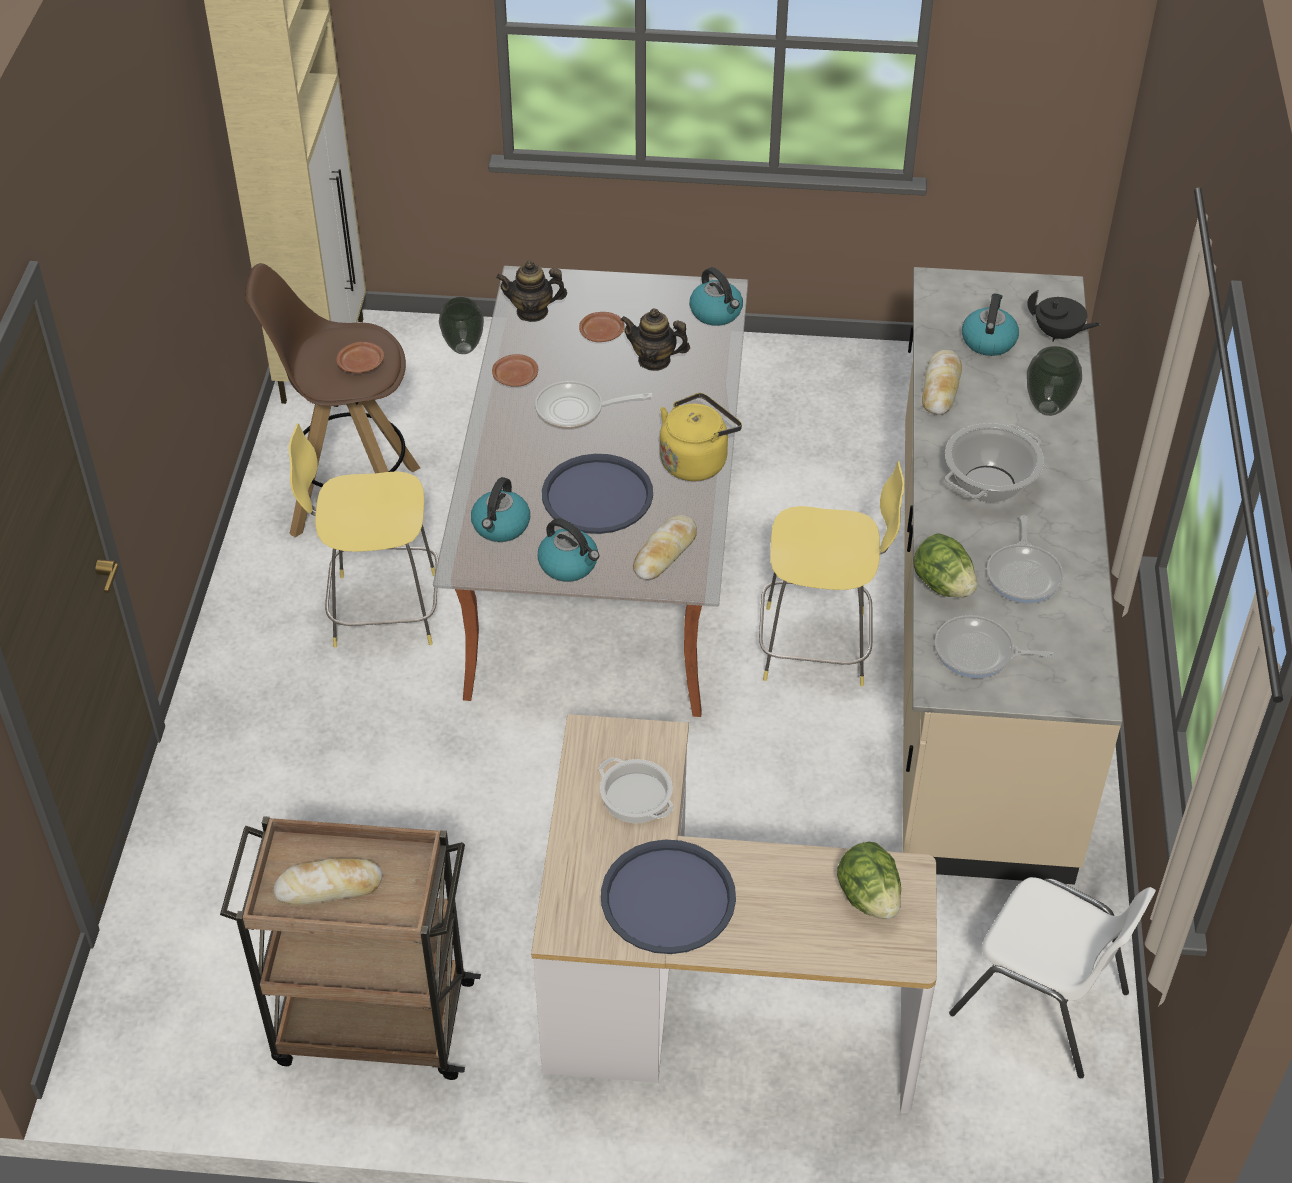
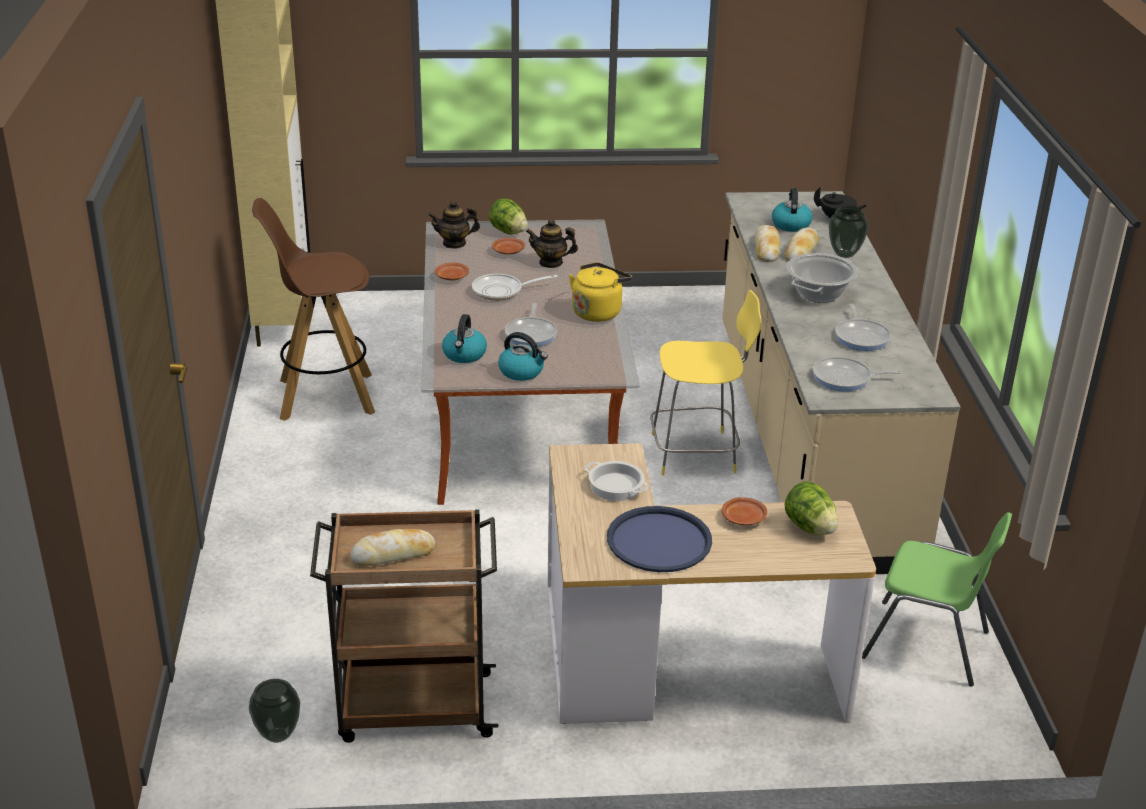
camera: 10 degrees left, 15 degrees down
(361, 364) = (337, 272): brown plate -> brown plate (744, 518)
(380, 609) = (360, 457): yellow stool -> none
(464, 349) = (388, 308): vase -> vase (278, 735)
(597, 495) = (531, 334): blue tray -> frying pan
(665, 553) = (591, 360): bread -> bread (801, 251)
(717, 313) = (588, 236): kettle -> none
(942, 585) = (806, 346): lettuce -> lettuce (508, 232)
(1042, 1004) = (927, 645): white chair -> green chair

